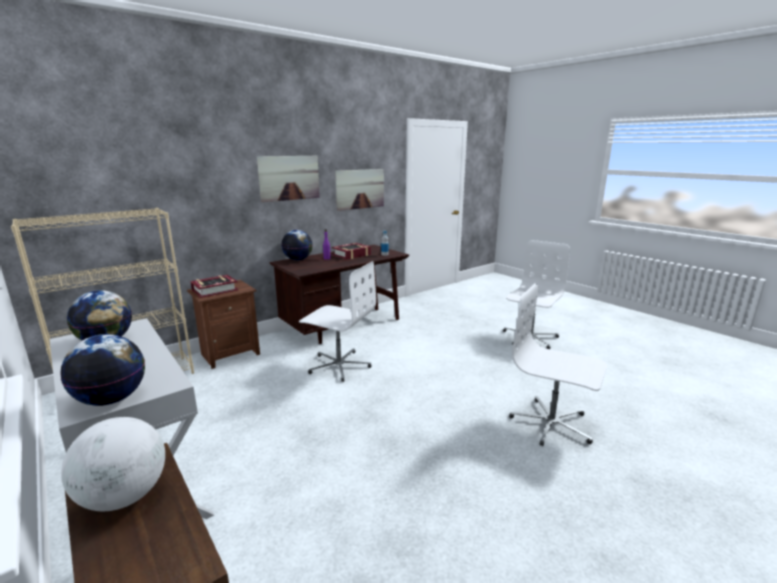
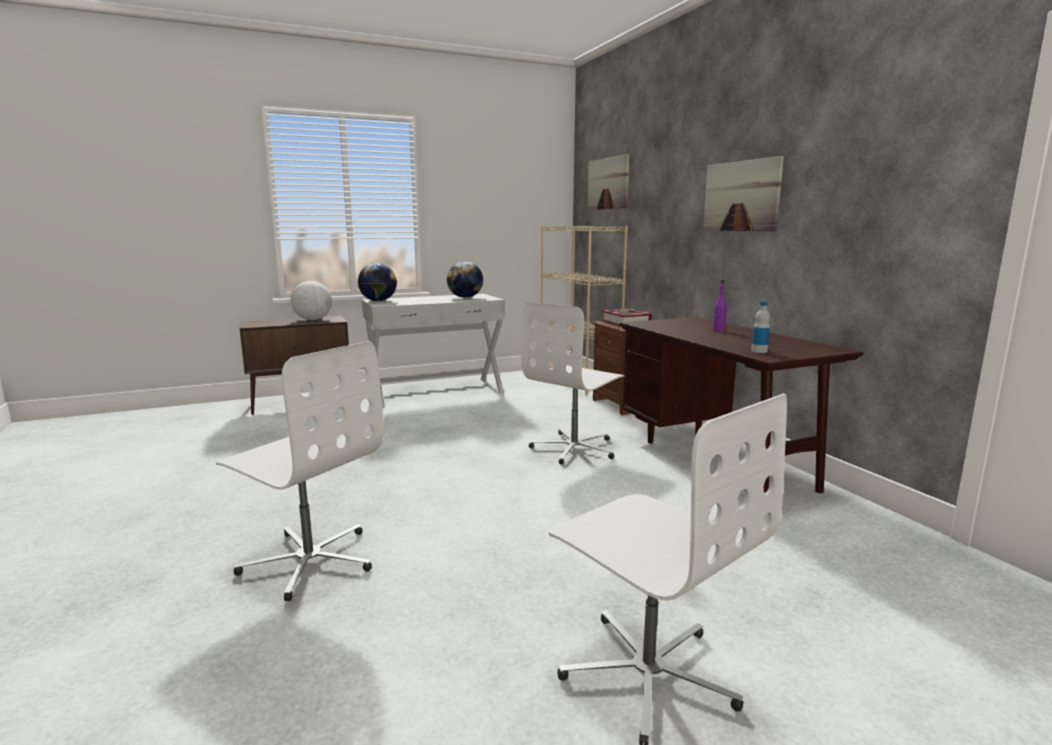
camera: 105 degrees right, 5 degrees down
(298, 259) = (709, 323): globe -> none
(351, 255) = (750, 338): book -> none
(360, 189) = (858, 221): picture -> picture (608, 183)
(551, 424) = (310, 560): white office chair -> white office chair turned 75 degrees clockwise

